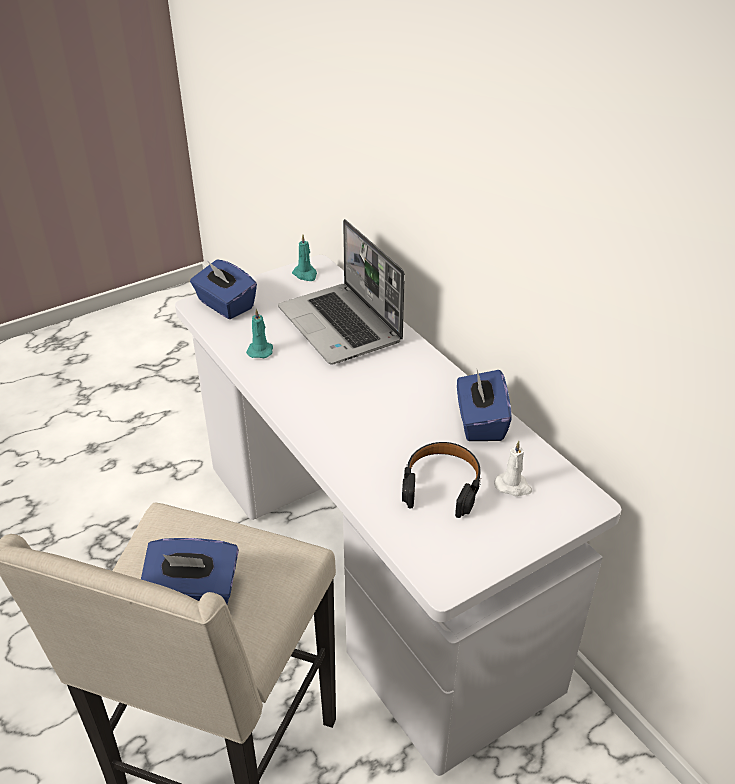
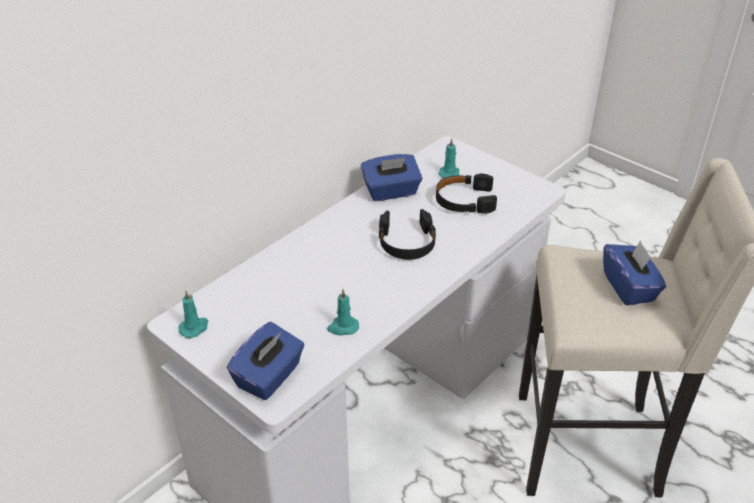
camera: 105 degrees left, 0 degrees up
(341, 326) = (286, 282): laptop -> none
(372, 415) = (407, 242): none -> black headphones
(513, 486) = (449, 173): white candle -> turquoise candle

